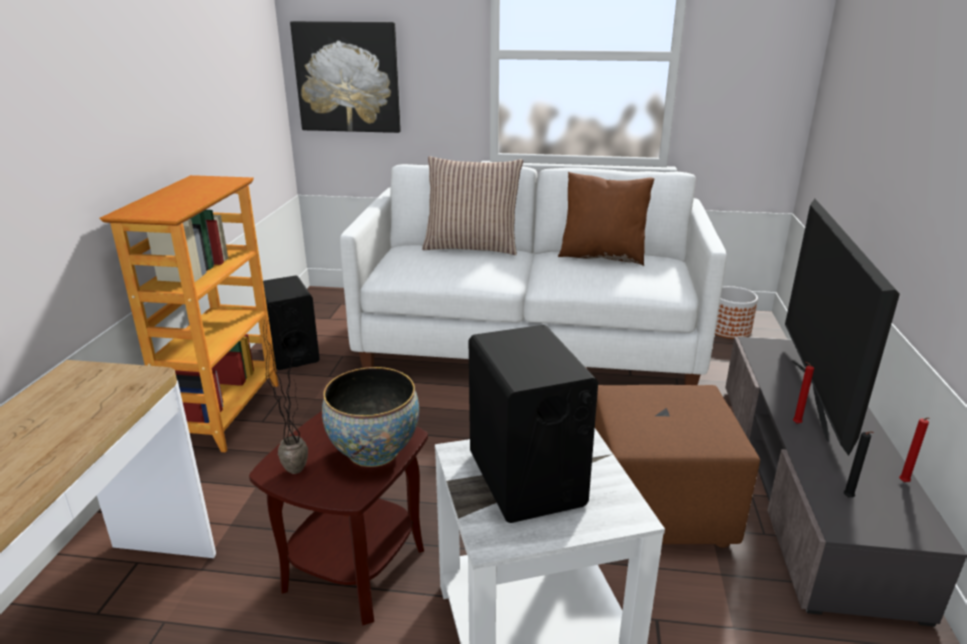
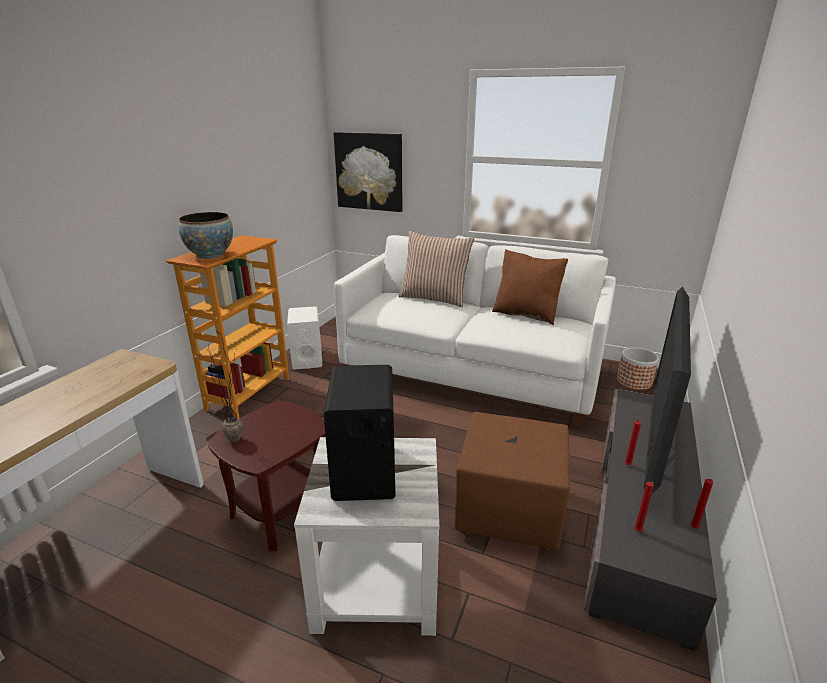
camera: 15 degrees right, 0 degrees up
(291, 353) = (307, 359): black speaker -> white speaker
(374, 452) = (289, 435): bowl -> bowl (210, 255)
(848, 498) = (638, 532): black candle -> red candle

